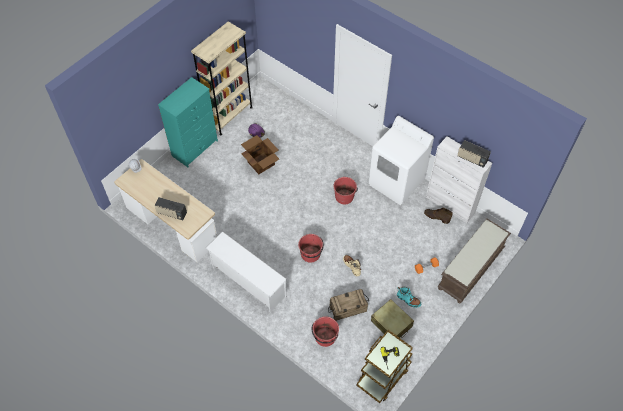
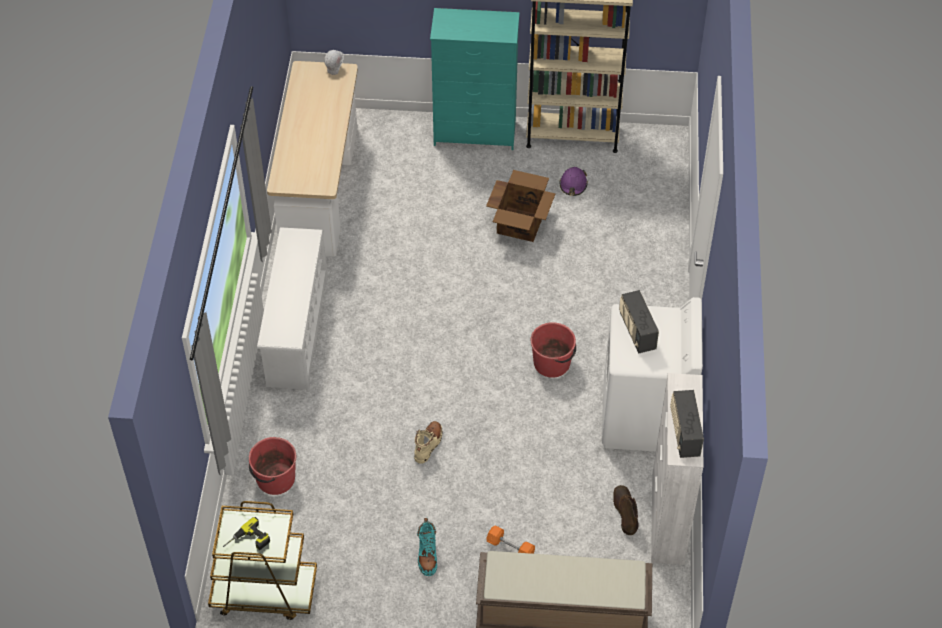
camera: 55 degrees right, 5 degrees down
(172, 213) = (293, 150): radio -> radio (636, 332)
(310, 254) = (406, 380): red bucket -> none
(348, 309) = (346, 482): crate -> none
(391, 324) = (365, 554): beige suitcase -> none

